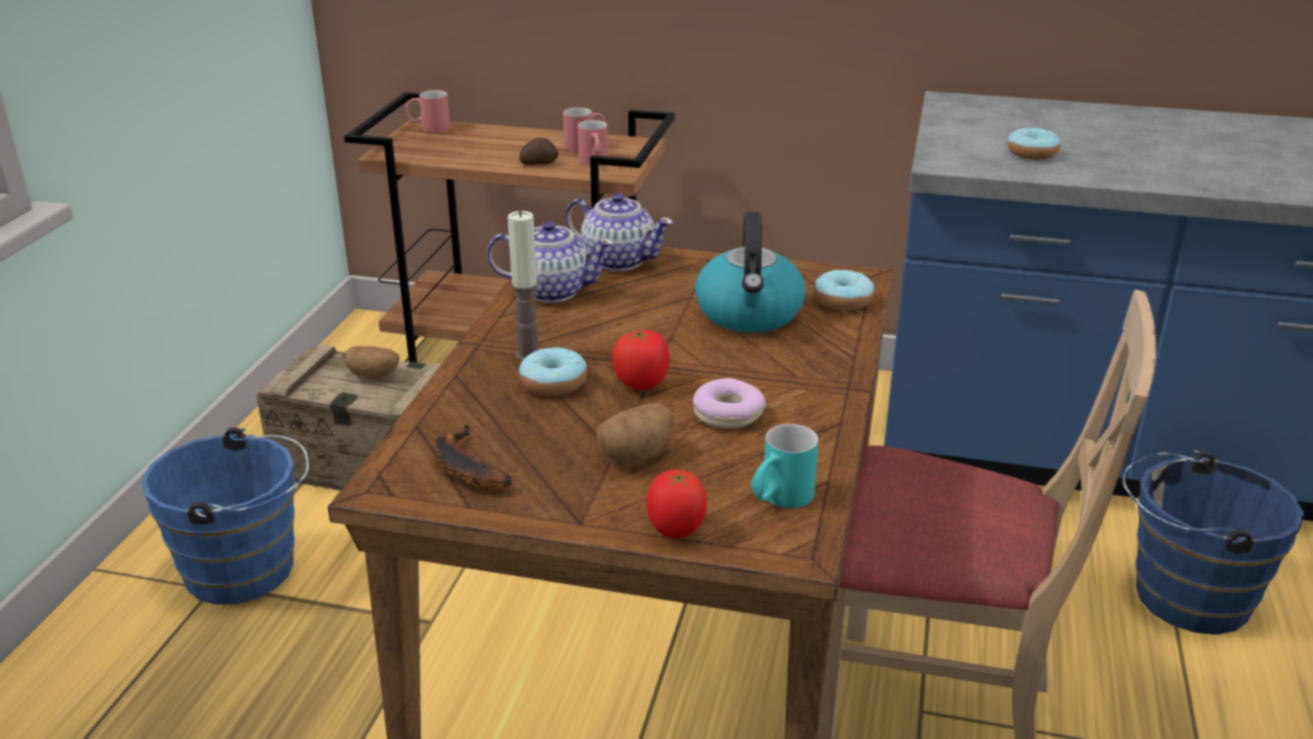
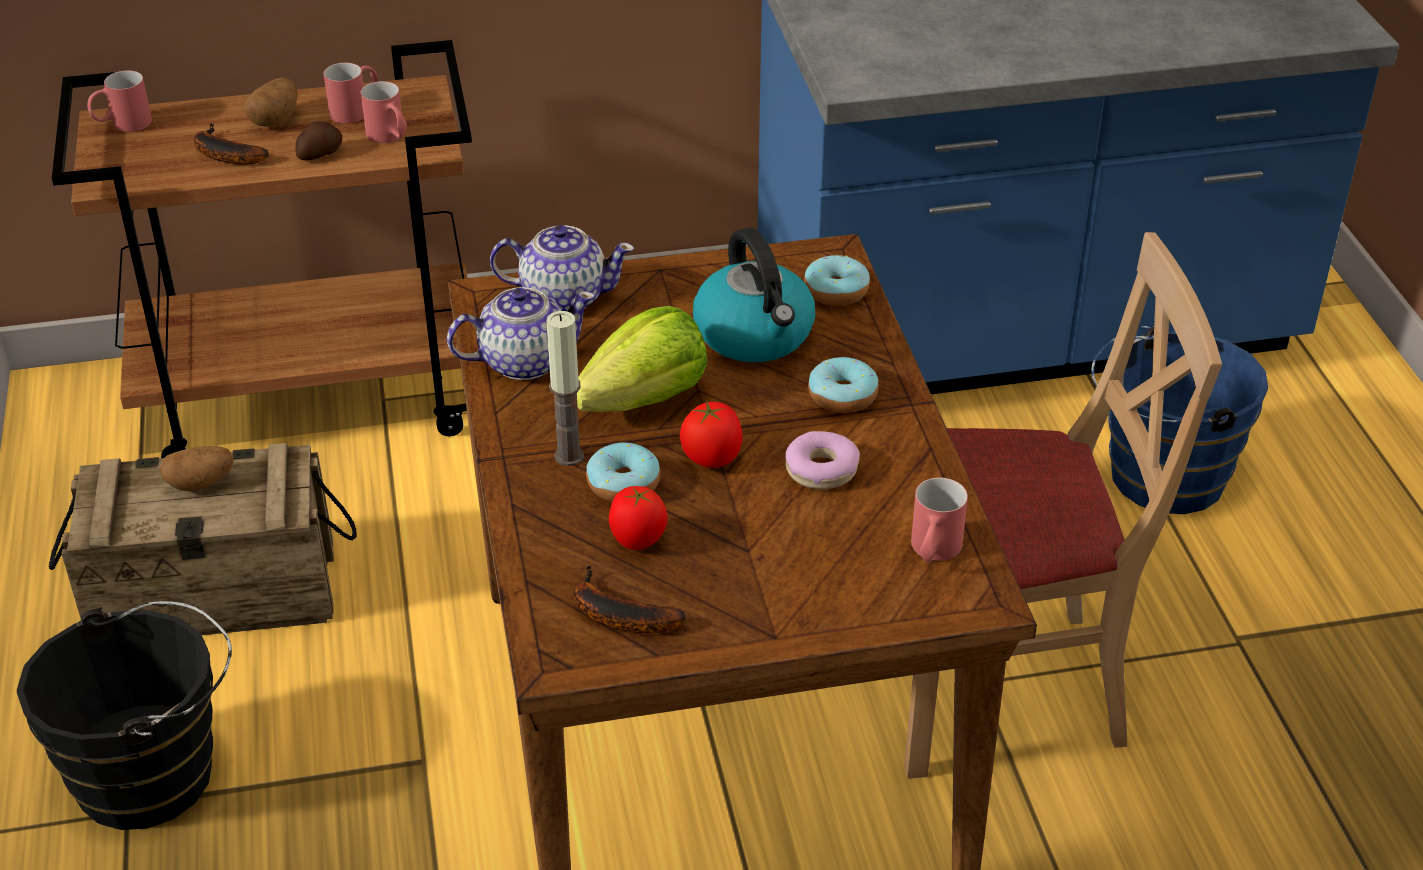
camera: 25 degrees left, 10 degrees up
(249, 570) = (156, 774): blue bucket -> black bucket
(476, 153) = (223, 154): none -> banana
(623, 334) = (645, 399): none -> lettuce
(636, 455) = (770, 545): potato -> potato (275, 120)
(676, 532) = (867, 618): tomato -> tomato (638, 542)
(779, 499) = (933, 553): turquoise mug -> red mug
(1032, 153) = (932, 45): donut -> donut (842, 396)

